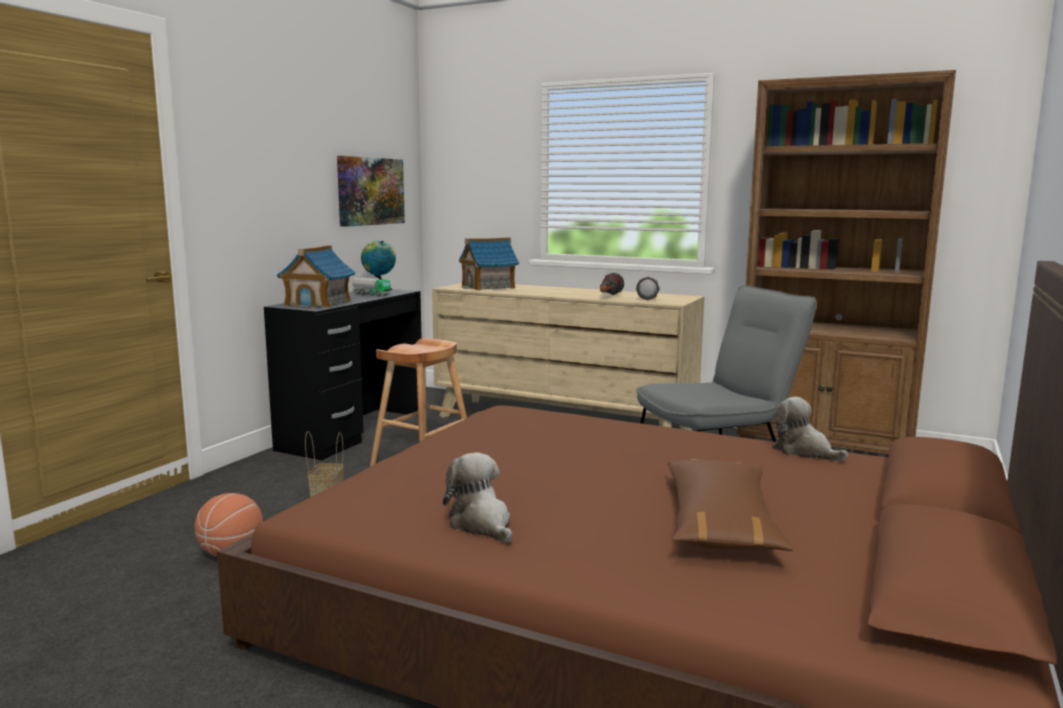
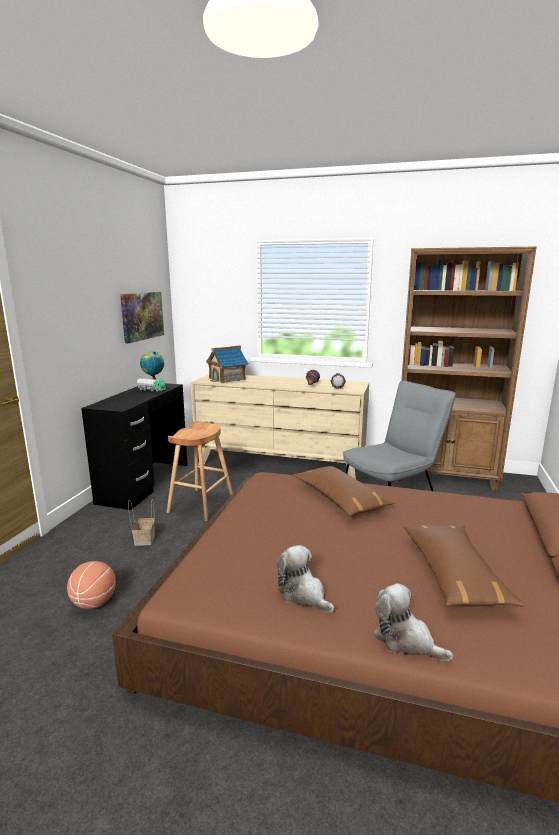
camera: 10 degrees left, 5 degrees up
(318, 303) = (119, 402): toy house -> none
(599, 437) = (340, 499): none -> brown pillow
(804, 451) = (469, 501): plush toy -> plush toy (405, 640)

